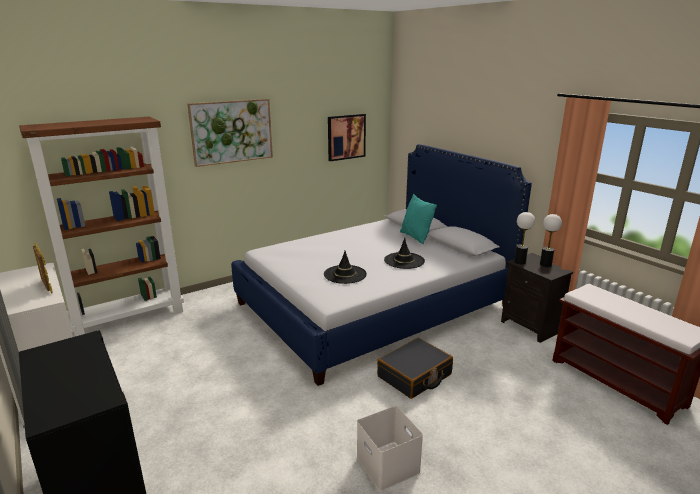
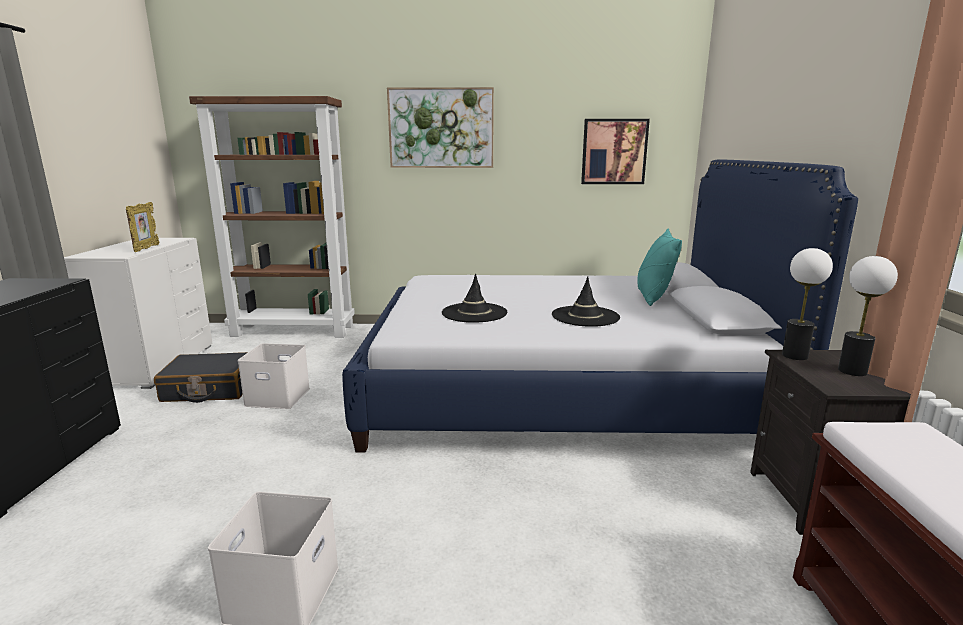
camera: 35 degrees right, 5 degrees down
(209, 372) = (279, 396): none -> white storage box
(414, 376) = (492, 492): black suitcase -> black suitcase (209, 389)

